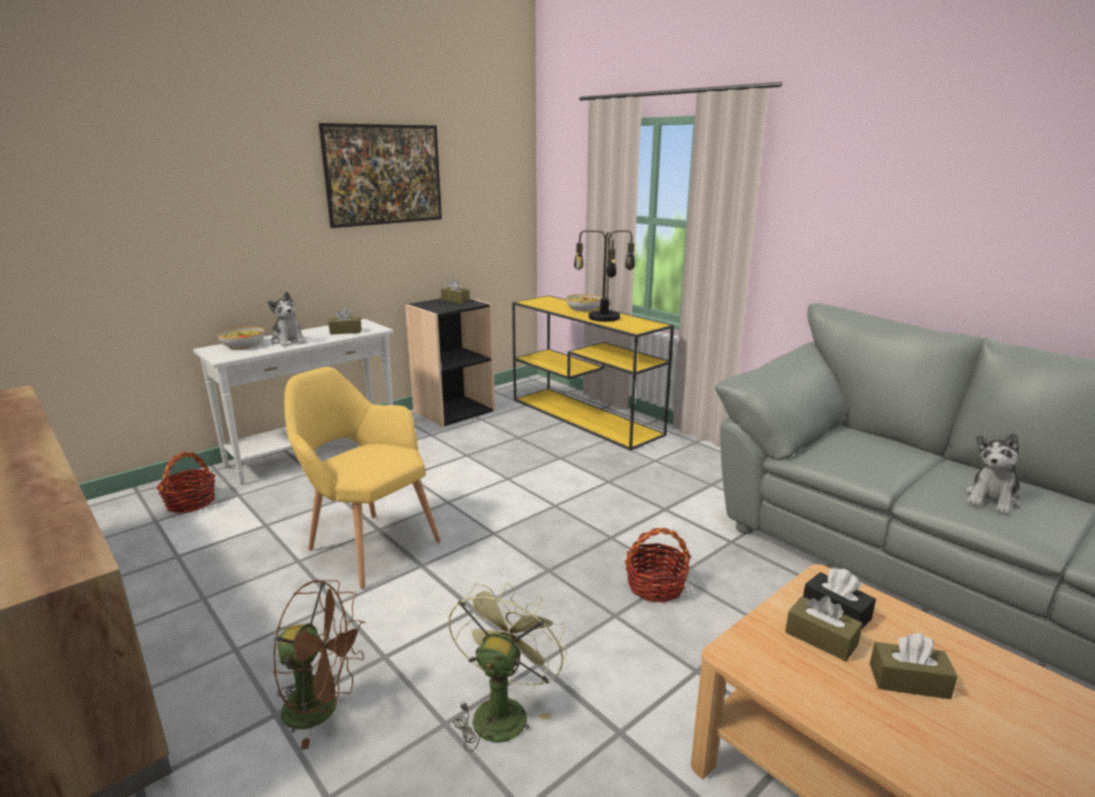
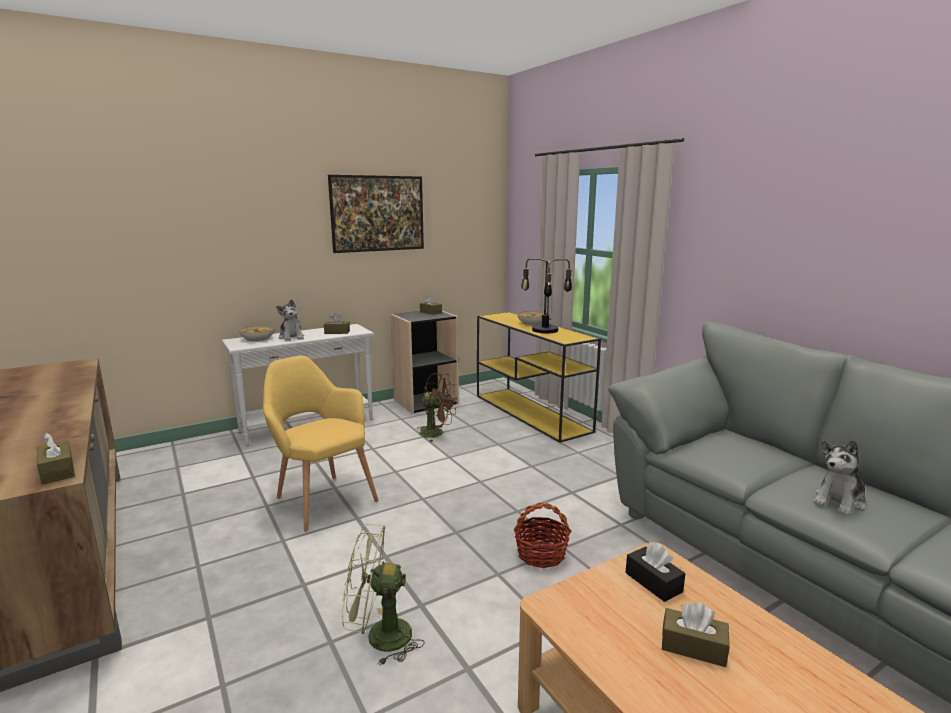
camera: 10 degrees right, 5 degrees down
(191, 502) = (206, 455): basket -> none
(322, 708) = (243, 618): brown fan -> brown fan (437, 433)
(502, 710) = (379, 637): green fan -> green fan turned 120 degrees counterclockwise
(821, 638) = (629, 602): brown tissue box -> brown tissue box (57, 471)

